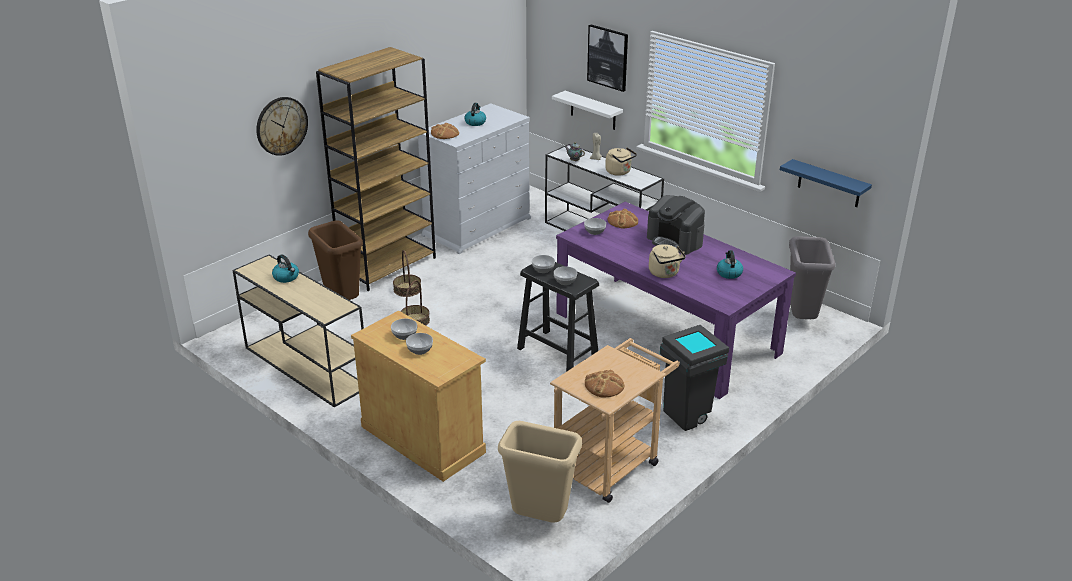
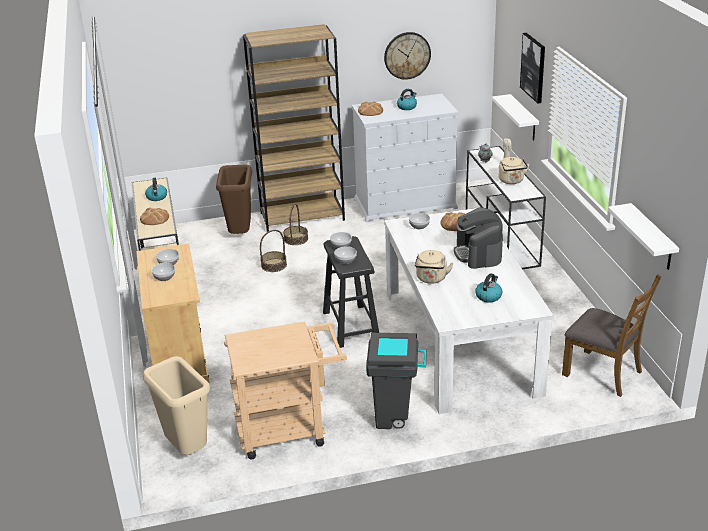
camera: 35 degrees right, 0 degrees up
(281, 126) = (209, 75): wall clock -> wall clock (407, 55)
(604, 385) = (258, 352): bread -> bread (154, 218)
(666, 332) = (459, 341): purple dining table -> white dining table
(802, 319) = (603, 373): grey trash can -> brown chair
(829, 184) = (652, 238): blue shelf -> white shelf

